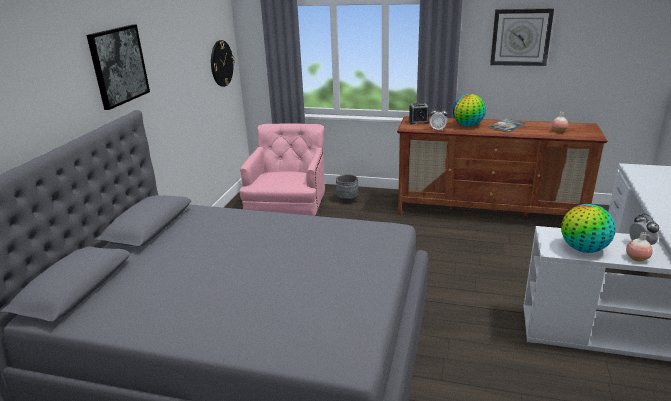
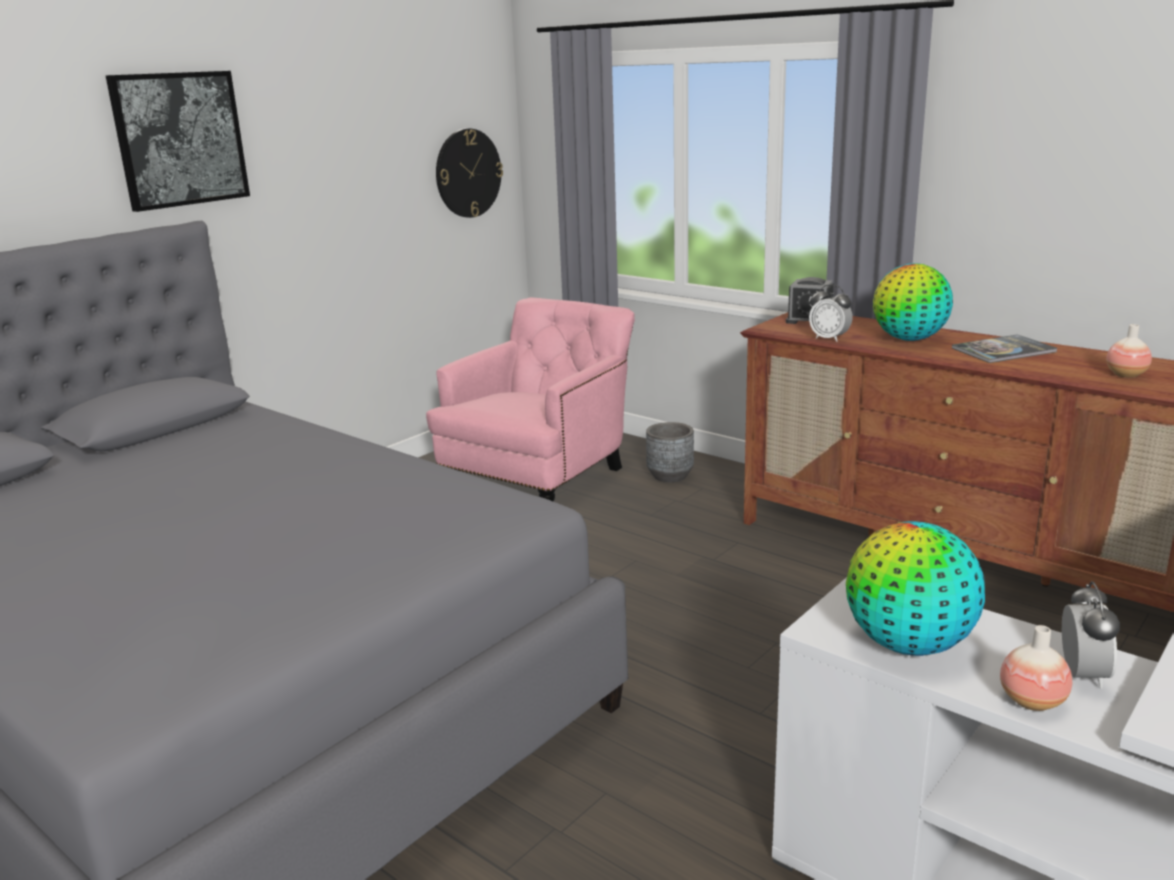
camera: 25 degrees right, 5 degrees down
(520, 37) = (1075, 138): wall clock -> none

